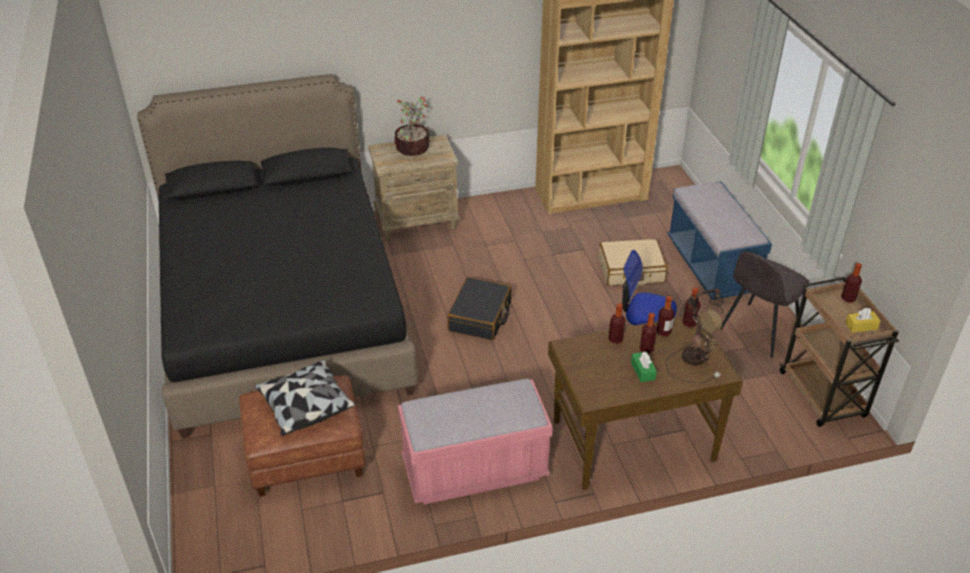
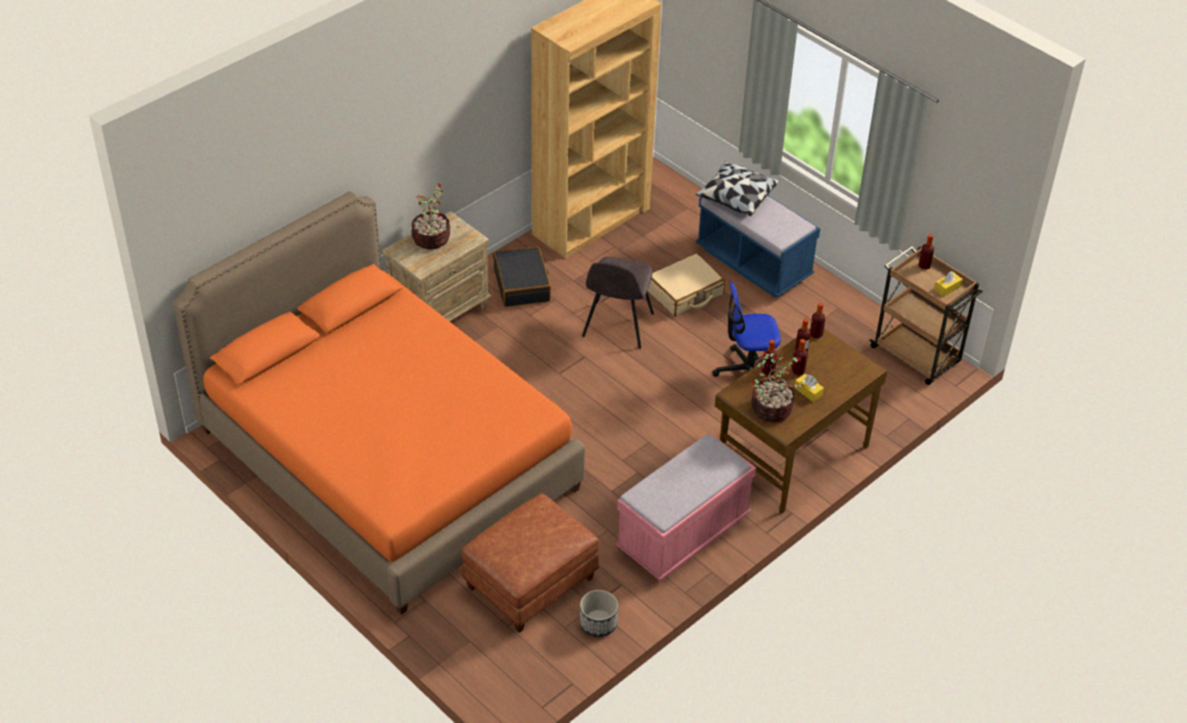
camera: 30 degrees left, 5 degrees up
(283, 313) = (388, 460): black bed -> orange bed
(305, 406) = (535, 533): pillow -> pillow (736, 197)
(333, 519) = (598, 623): none -> planter
(480, 317) = (581, 392): black suitcase -> black suitcase (522, 284)
(594, 374) = (773, 409): none -> potted plant
(642, 371) = (808, 391): green tissue box -> yellow tissue box
(693, 356) = (838, 363): table lamp -> none
(758, 331) = (831, 314): grey chair -> grey chair (617, 326)

